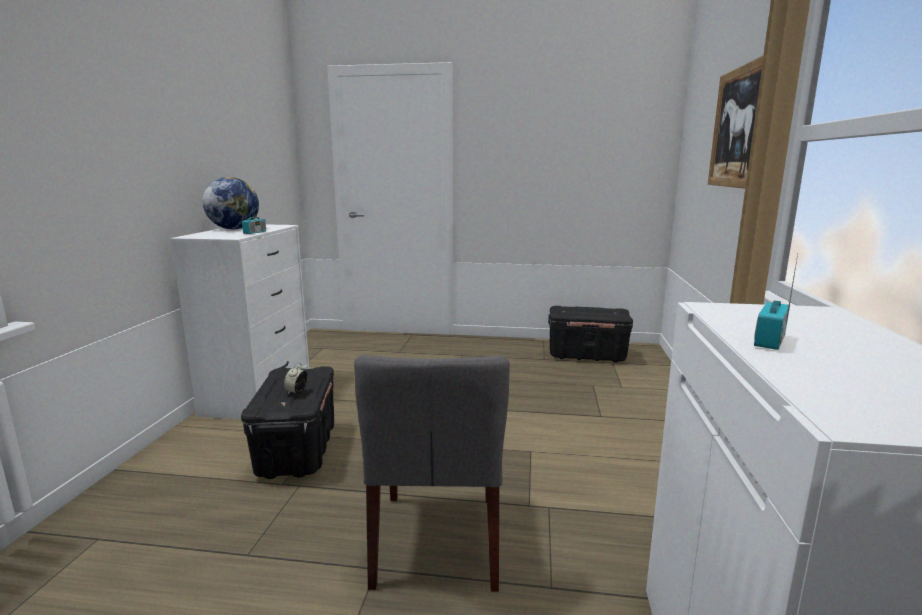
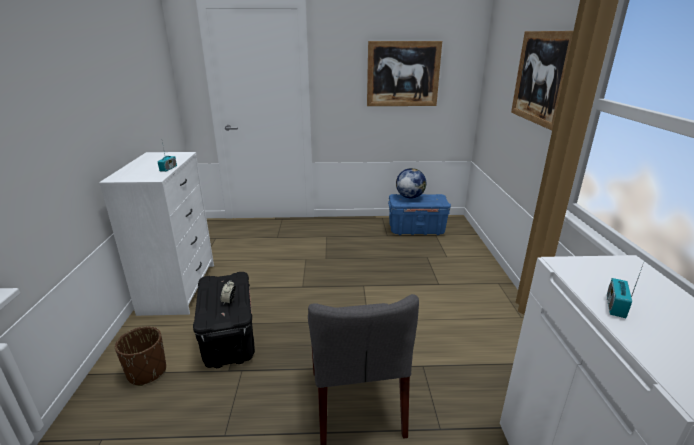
camera: 10 degrees left, 10 degrees up
(183, 474) = (147, 372): none -> brown planter
(234, 229) = (145, 162): globe -> globe (409, 197)
(571, 150) = (403, 74): none -> picture
(587, 355) = (417, 230): black storage box -> blue storage box

